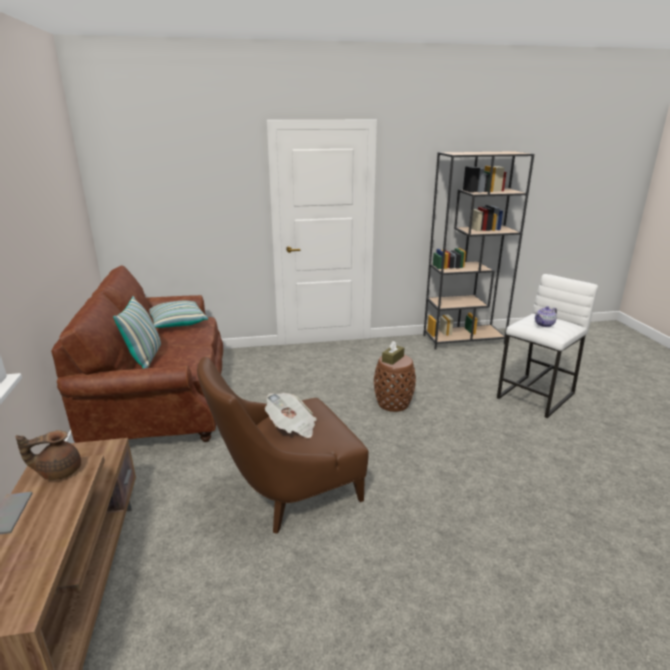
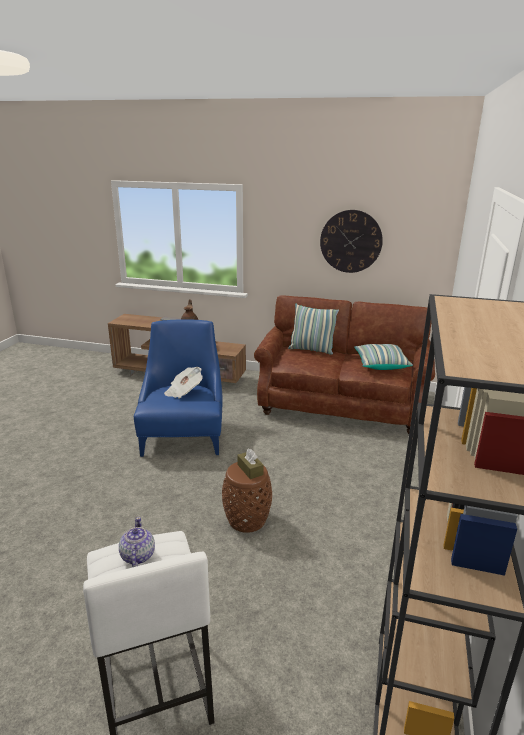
camera: 115 degrees right, 0 degrees up
(48, 223) = (351, 241): none -> wall clock
(286, 489) = (184, 432): brown armchair -> blue armchair

